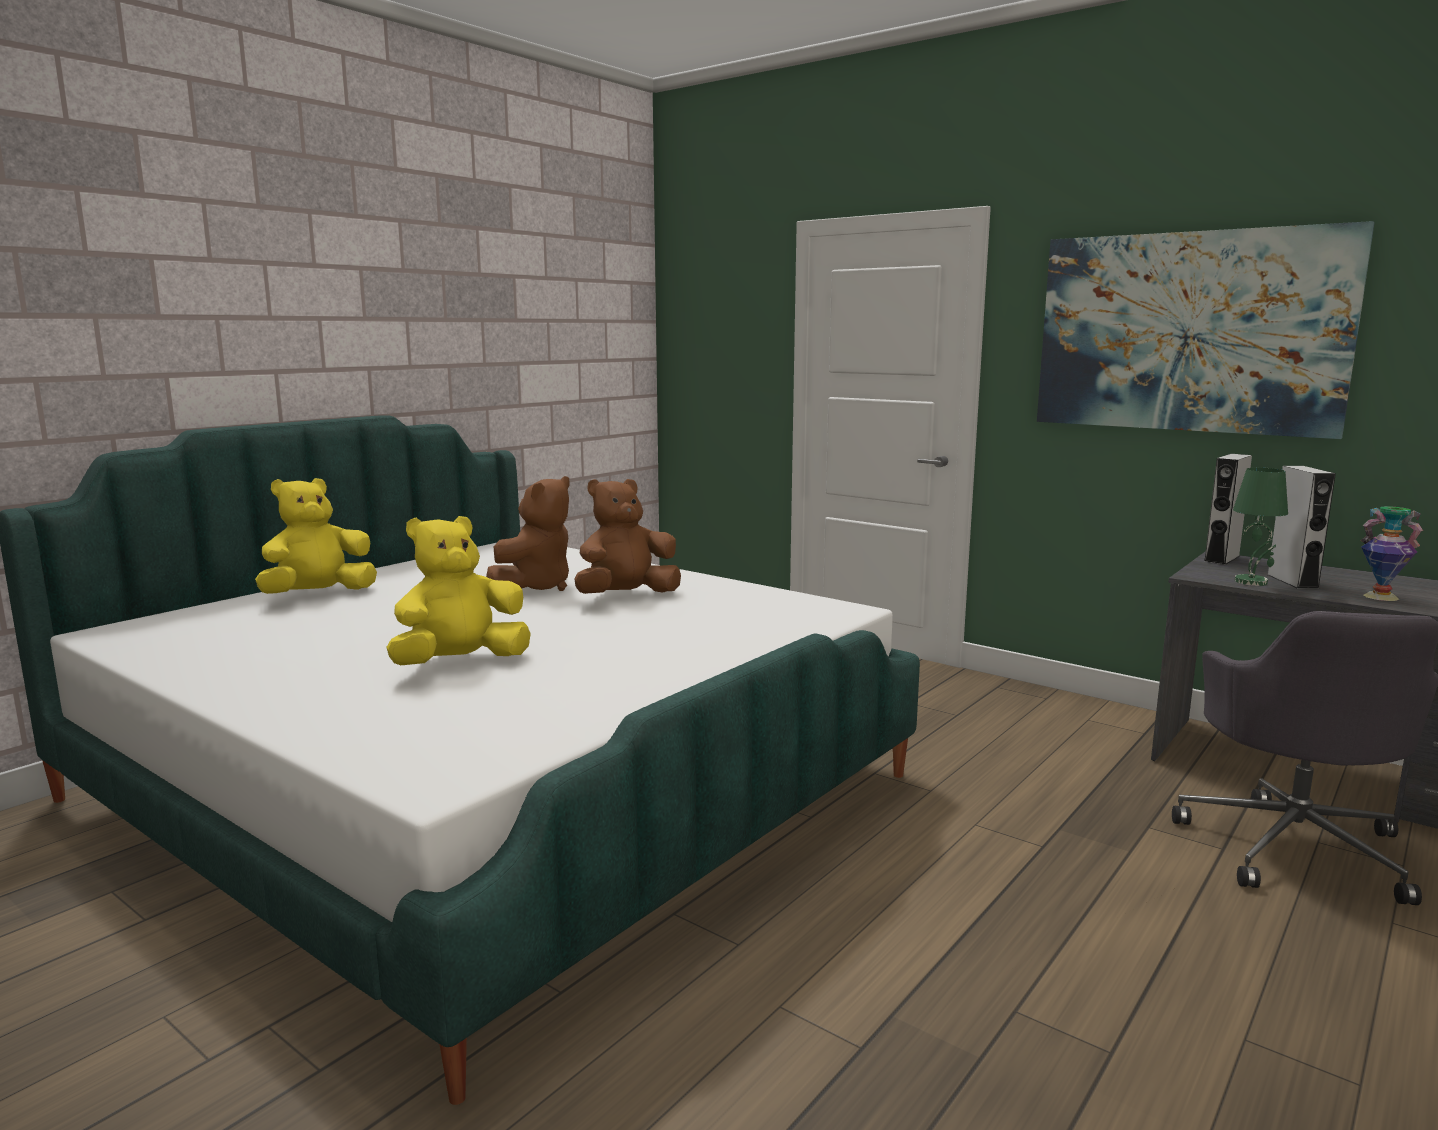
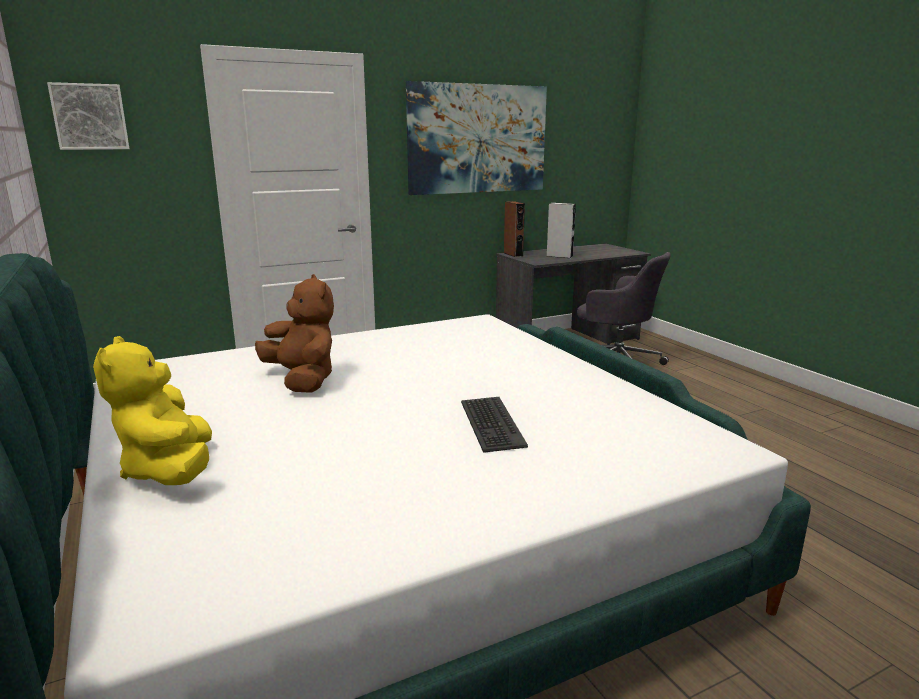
camera: 65 degrees left, 5 degrees up
(460, 663) = (490, 424): yellow plush toy -> keyboard
(626, 596) = (376, 359): brown plush toy -> none
(698, 308) = (90, 117): none -> picture
(1221, 558) = (513, 254): grey speaker -> brown speaker
(1251, 582) = (554, 259): green table lamp -> none
(1380, 597) = (591, 254): vase -> none

